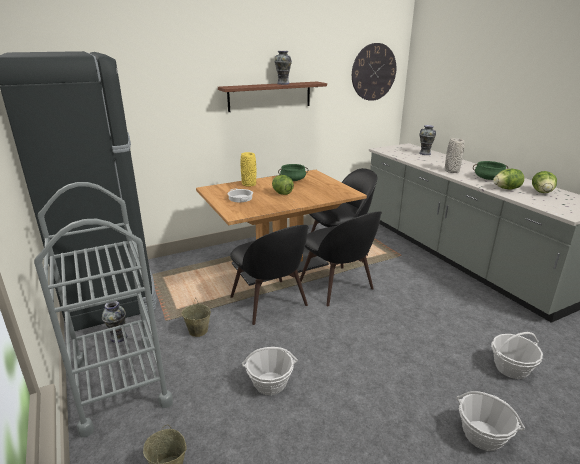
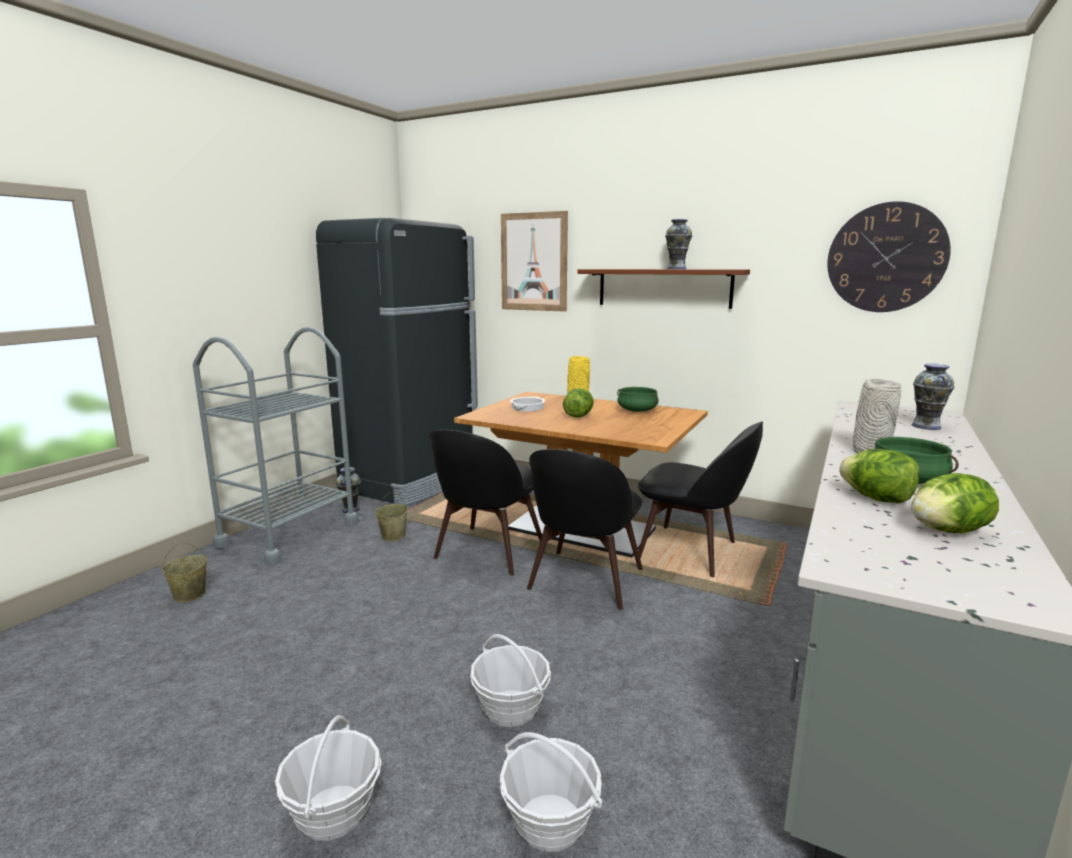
camera: 55 degrees right, 10 degrees down
(169, 83) = (534, 262): none -> picture
(270, 383) = (336, 602): basket -> basket (510, 708)

